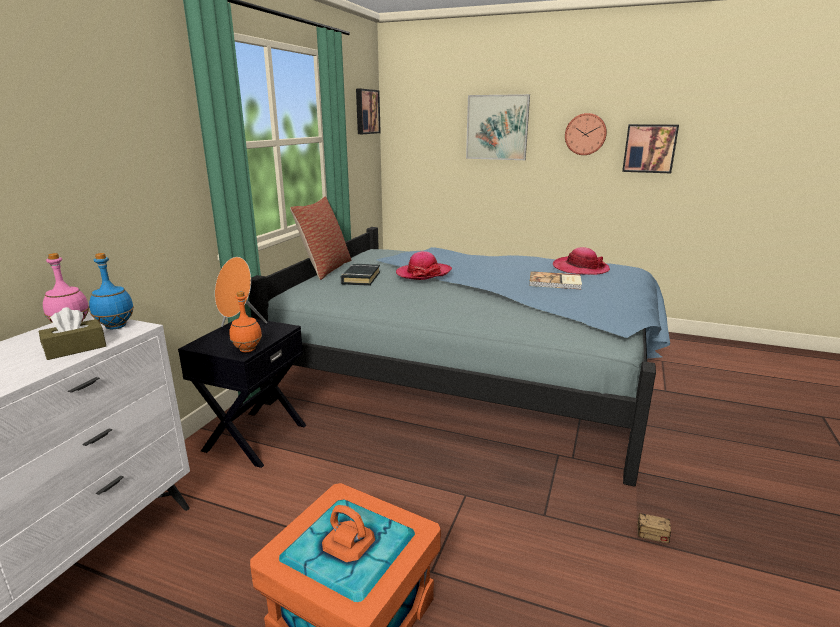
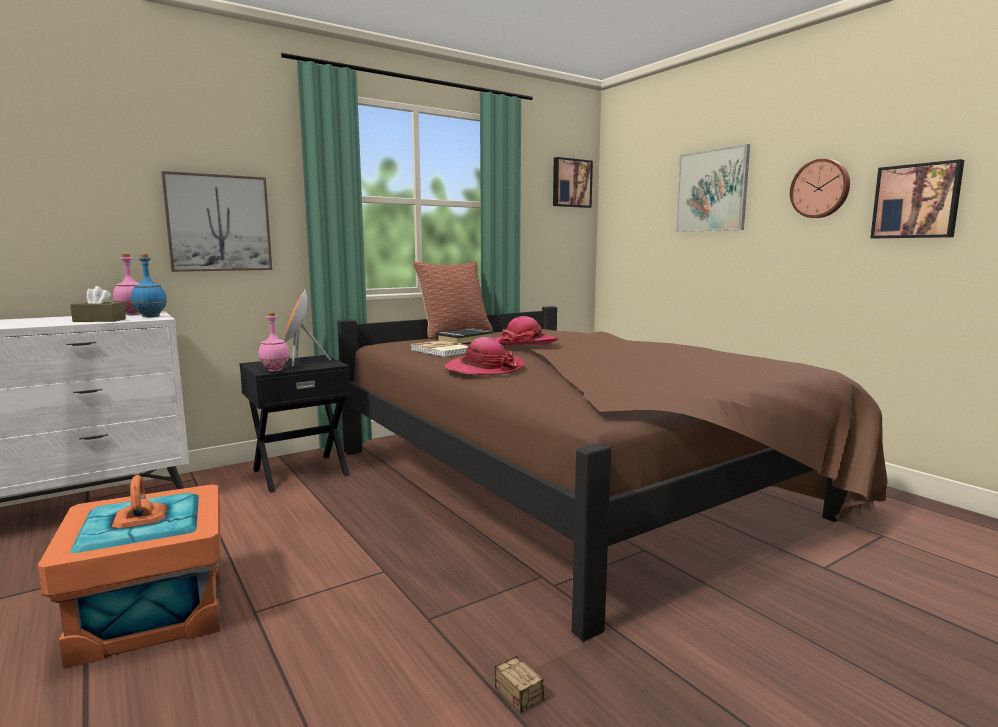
camera: 35 degrees right, 10 degrees down
(120, 193) = (219, 223): none -> picture
(247, 350) = (274, 370): orange bottle -> pink bottle
(478, 373) = (579, 481): blue bed -> brown bed
(555, 282) = (654, 364): book -> book (442, 351)
(580, 268) = (729, 360): hat -> hat (484, 369)

